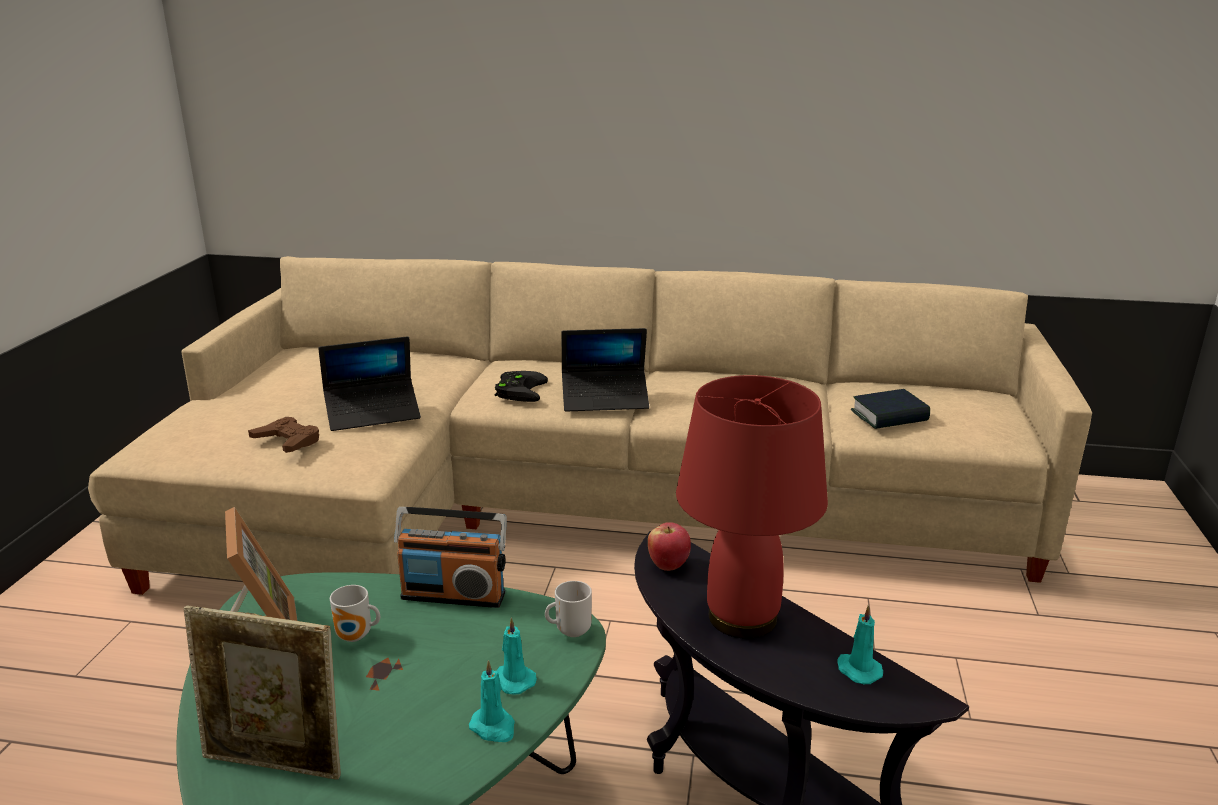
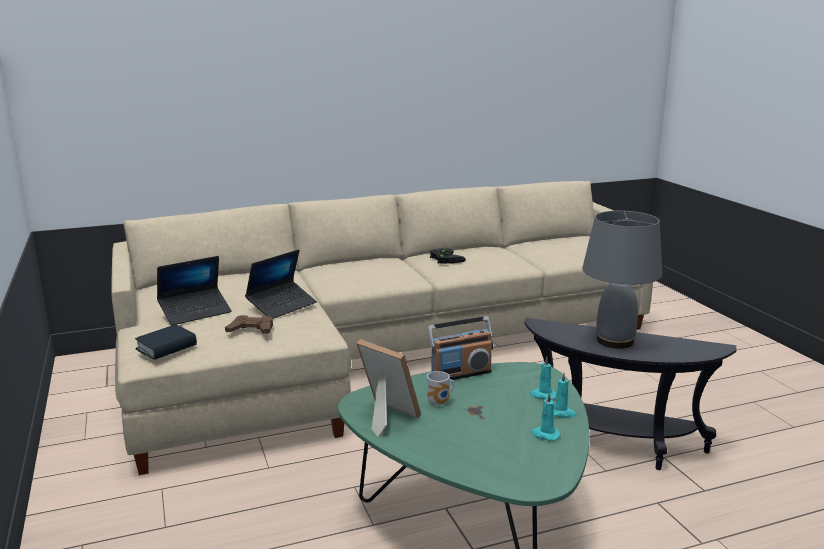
camera: 30 degrees left, 5 degrees down
(276, 762) = (485, 456): picture frame -> none
(519, 389) = (352, 277): black game controller -> black game controller (444, 258)
(570, 630) = (538, 371): mug -> none
(605, 399) = (407, 273): laptop -> laptop (195, 312)
(668, 565) = (554, 331): apple -> none
(743, 618) = (616, 341): red table lamp -> grey table lamp
(857, 670) = (683, 345): turquoise candle -> turquoise candle (545, 435)
(889, 416) = (559, 253): book -> book (166, 347)

